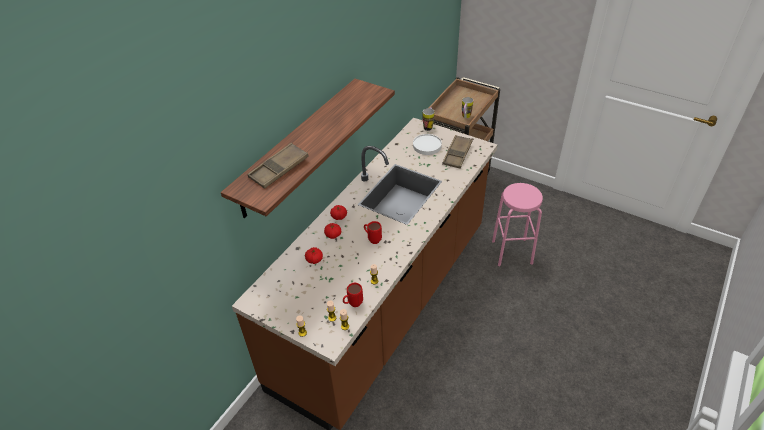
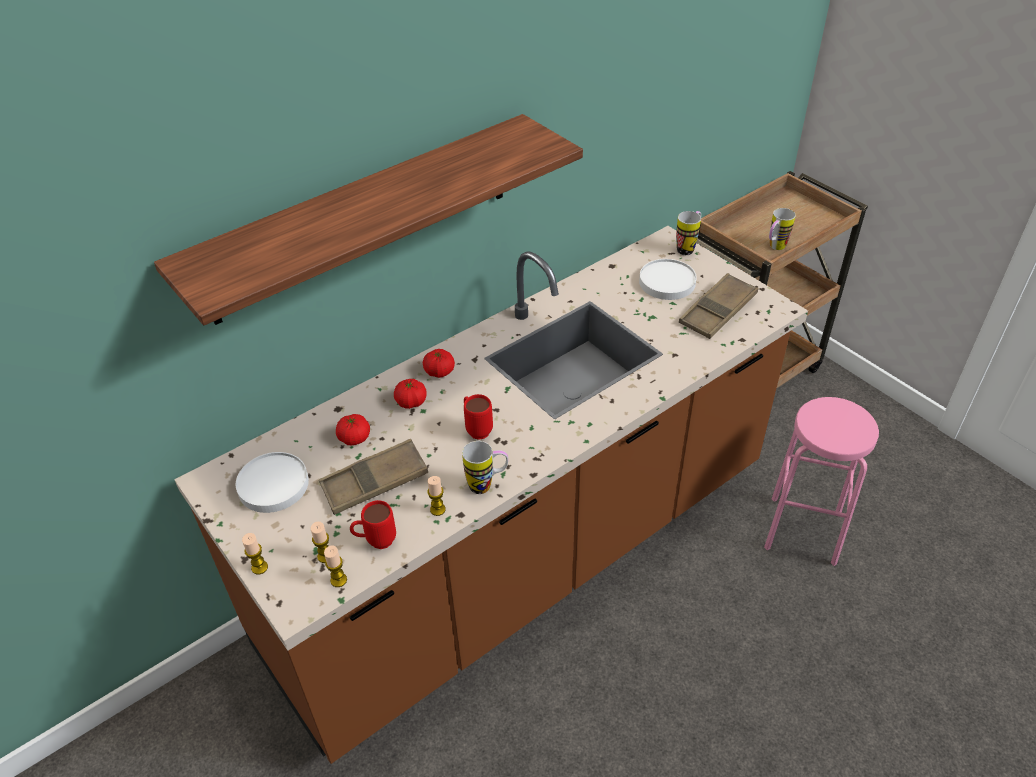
camera: 20 degrees right, 0 degrees up
(279, 169) = (278, 245): brown tray -> brown tray (374, 482)
(286, 293) = (273, 485): none -> white plate
(391, 263) = (487, 485): none -> mug

